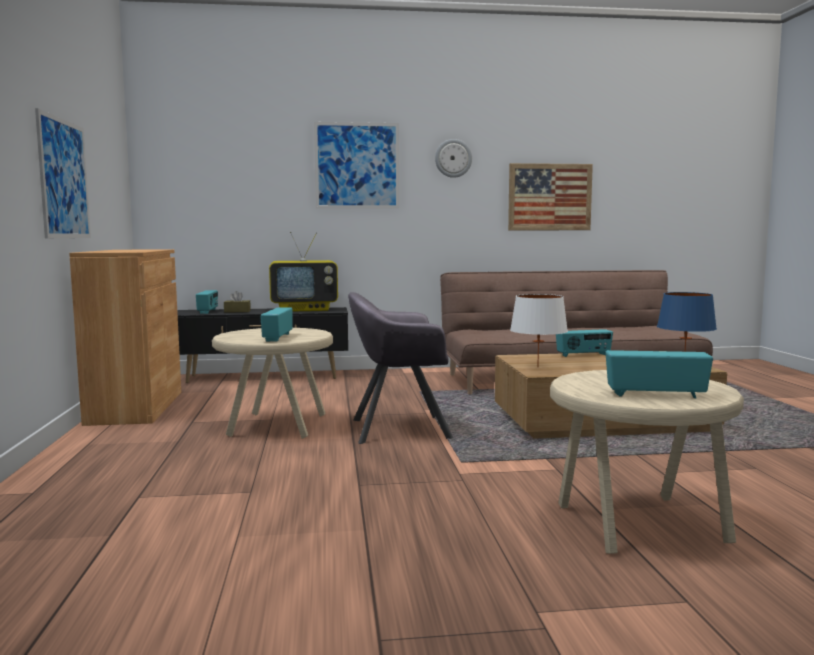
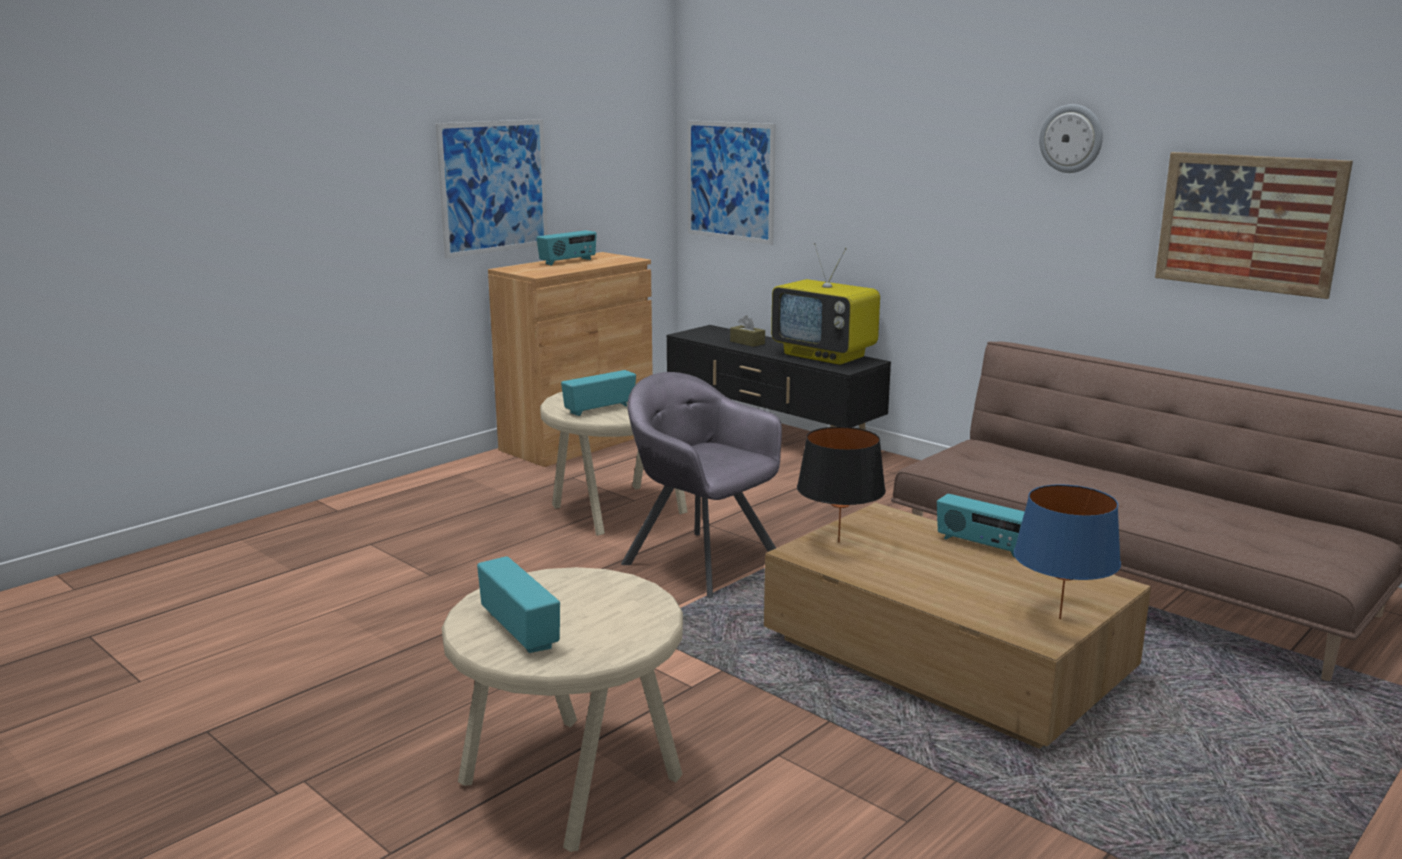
camera: 50 degrees right, 10 degrees up
(208, 311) = (722, 335): radio -> radio (568, 262)
(357, 166) = (924, 145): picture -> picture (730, 181)
(537, 367) = (838, 542): white table lamp -> black table lamp

